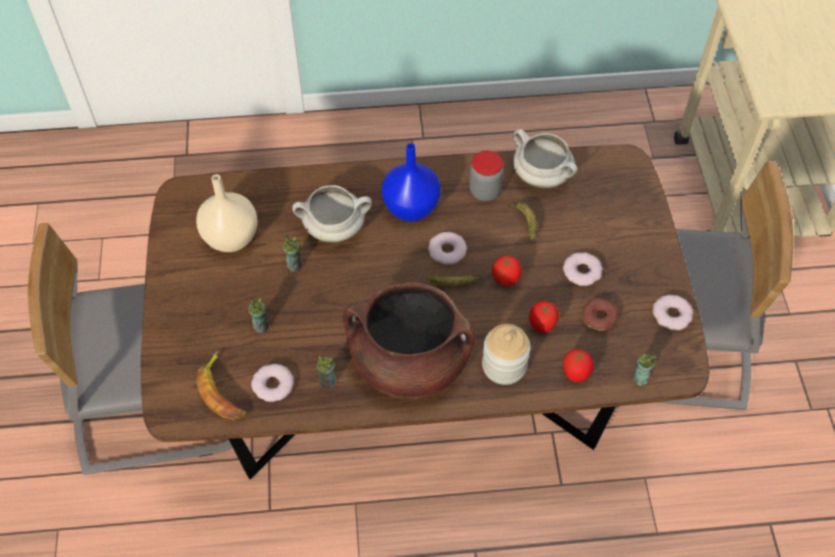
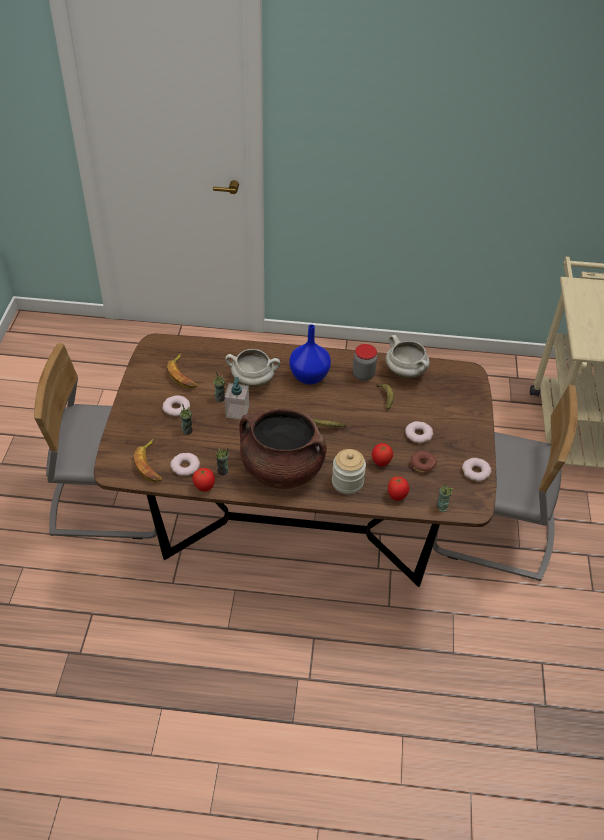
camera: 10 degrees right, 10 degrees down
(232, 238) = (183, 375): beige vase -> banana
(324, 283) = (237, 412): none -> soap dispenser
(447, 251) = (327, 406): donut -> donut (176, 408)
(505, 279) = (363, 430): tomato -> tomato (204, 487)

